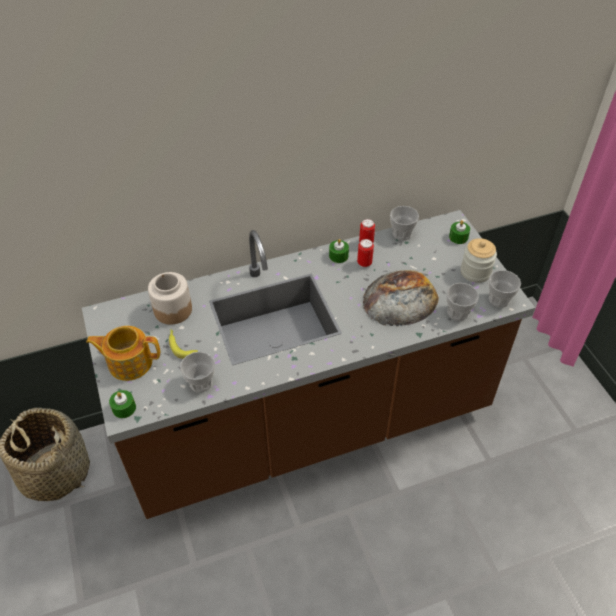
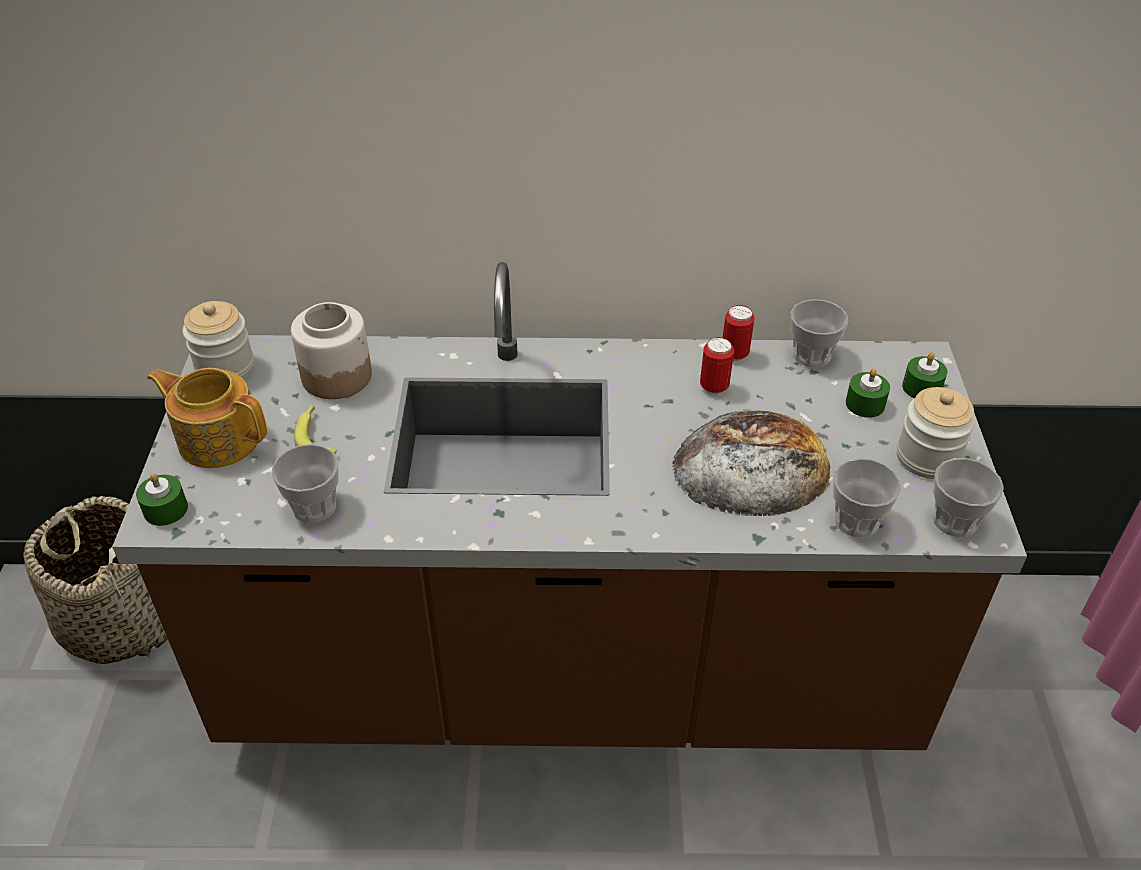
camera: 20 degrees right, 5 degrees down
(109, 322) = (225, 368): none -> jar
(338, 256) = (672, 363): green candle -> green candle (865, 404)

